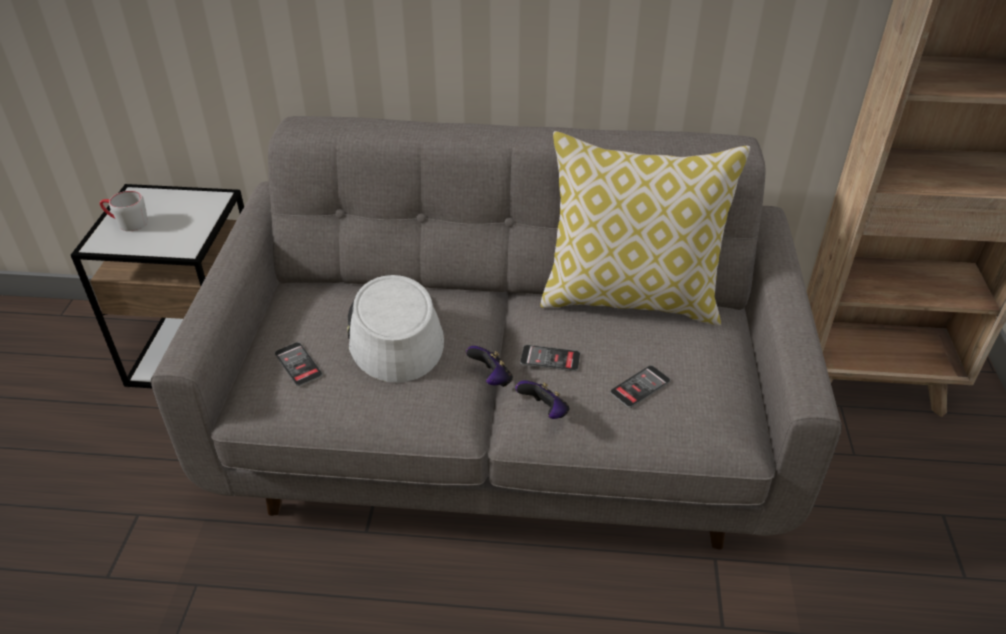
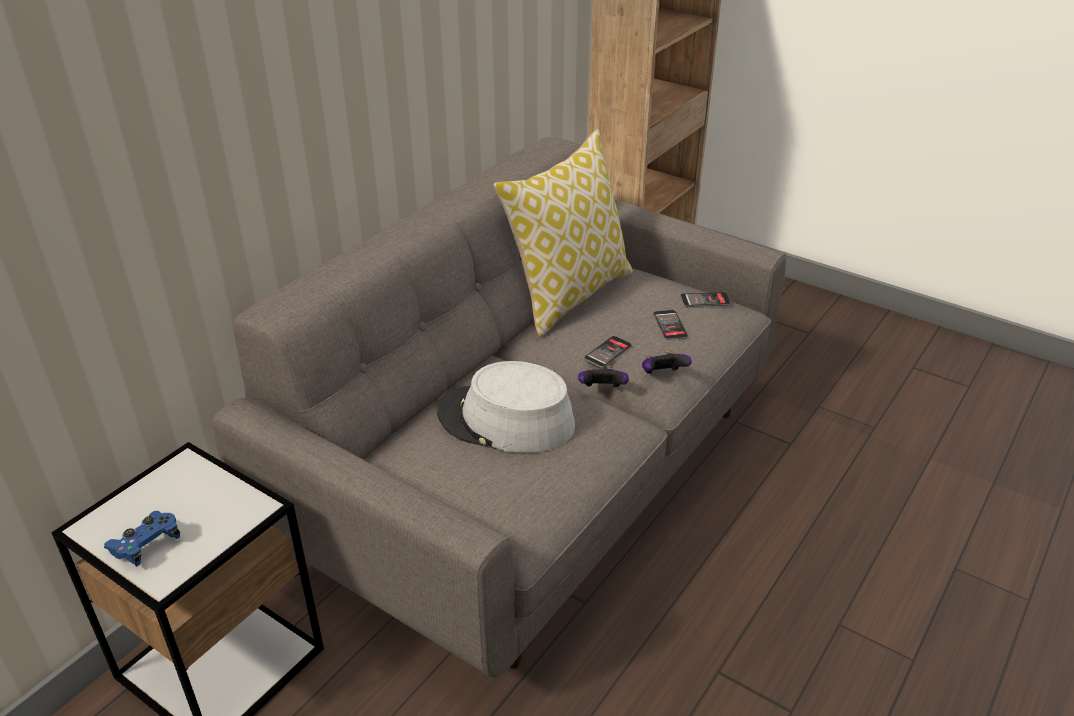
camera: 60 degrees left, 5 degrees down
(127, 223) = (147, 545): grey mug -> blue game controller
(298, 364) = (497, 489): phone -> phone (704, 300)

